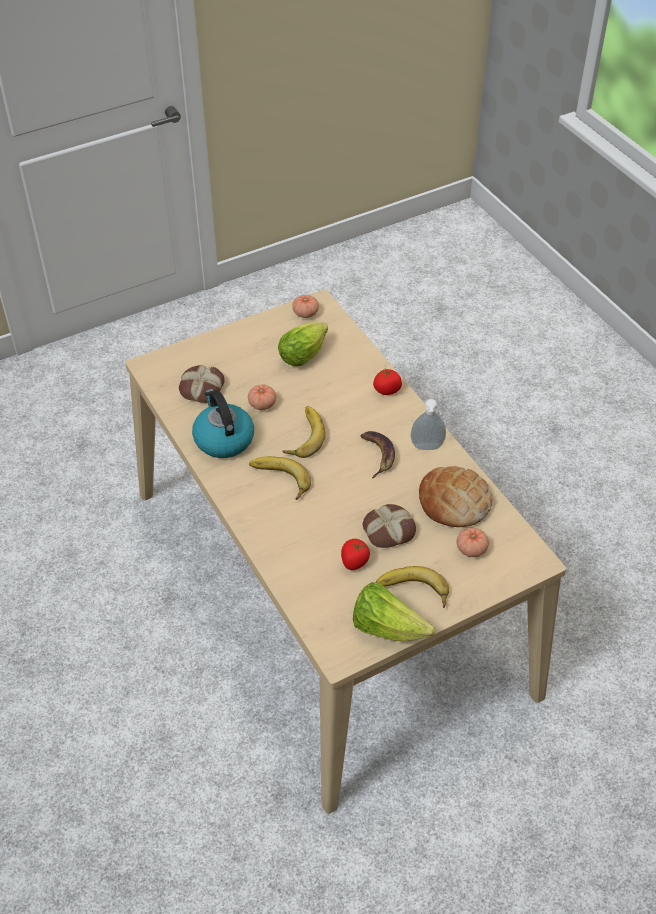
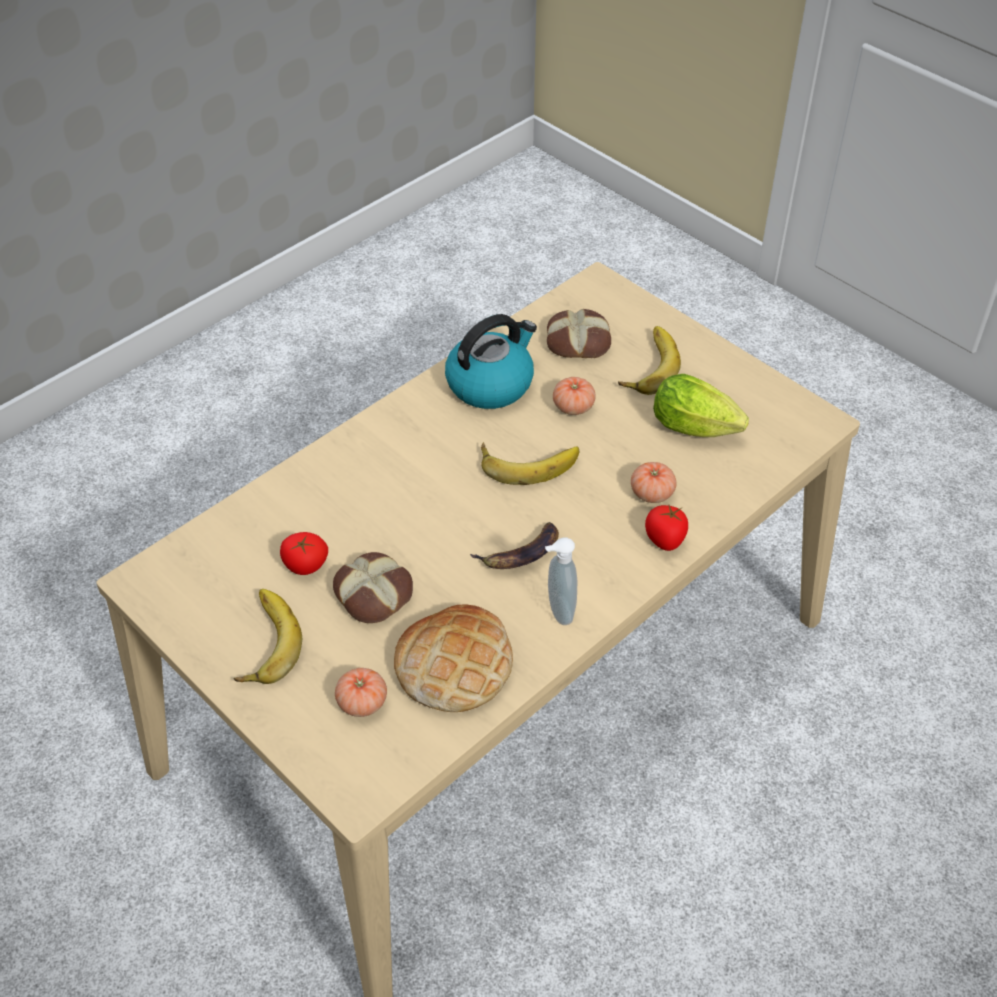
camera: 75 degrees right, 0 degrees up
(278, 480) = (433, 455): banana -> banana (647, 365)
(305, 313) = (789, 411): tomato -> tomato (652, 493)
(387, 628) = (194, 624): lettuce -> none

